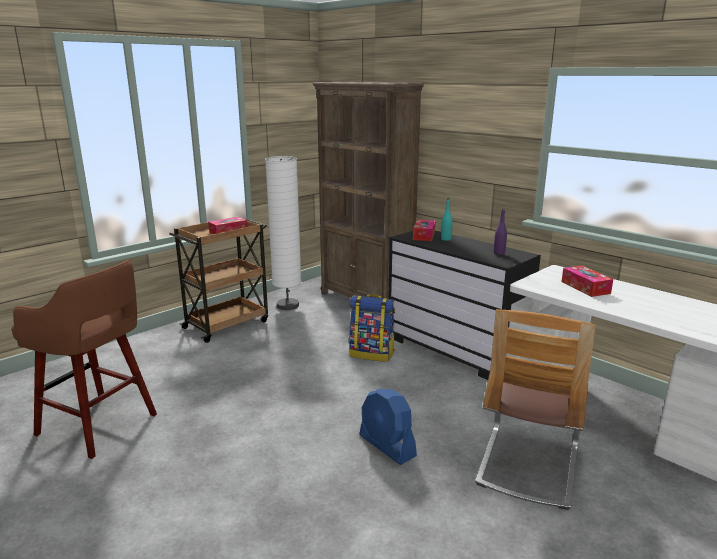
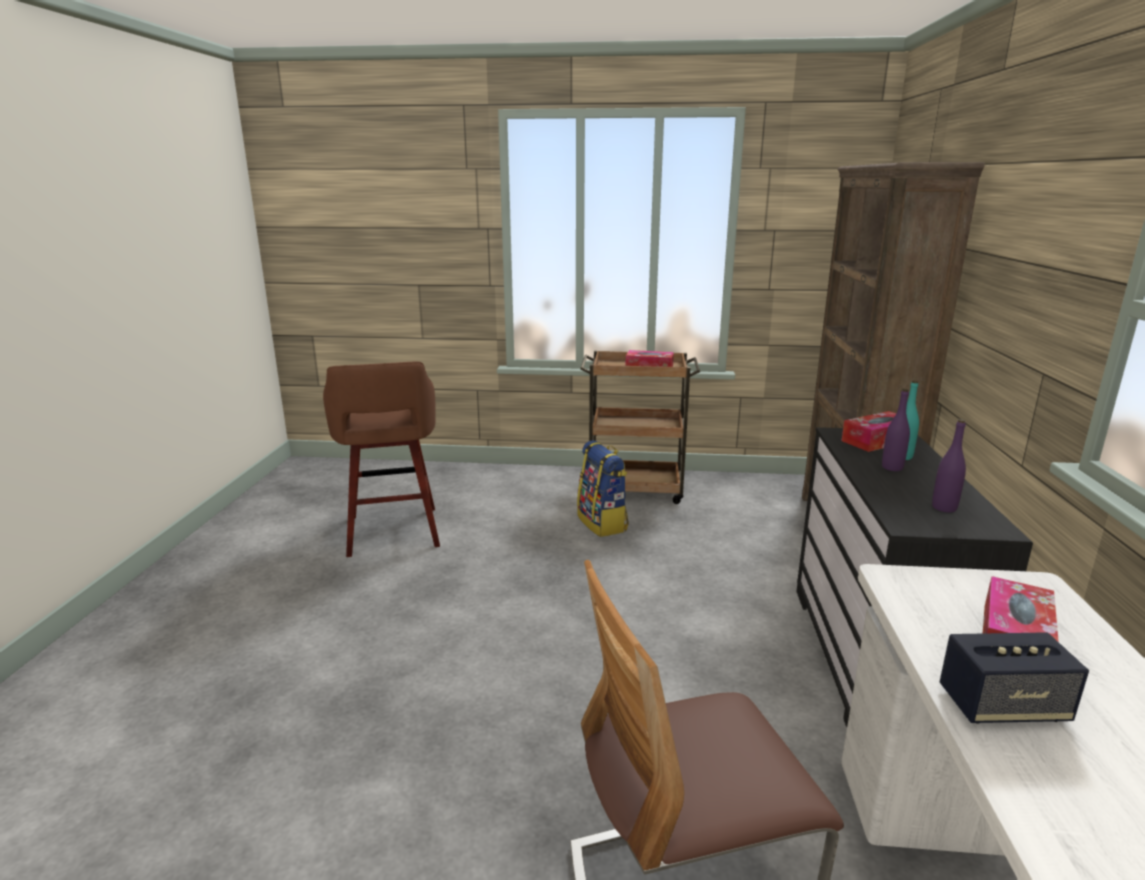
camera: 50 degrees right, 0 degrees up
(288, 306) = (733, 496): white floor lamp -> none
(372, 354) = (737, 601): backpack -> backpack (603, 523)
(387, 446) = (560, 717): blue fan -> none
(453, 244) = (892, 467): none -> purple bottle
(618, 305) = (1002, 706): none -> speaker

